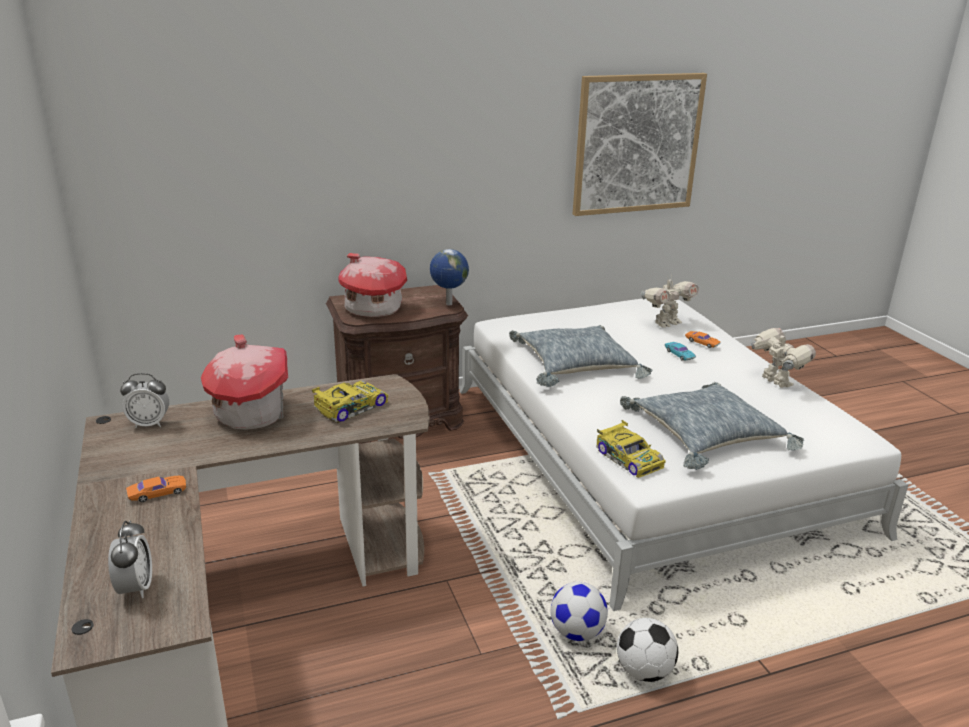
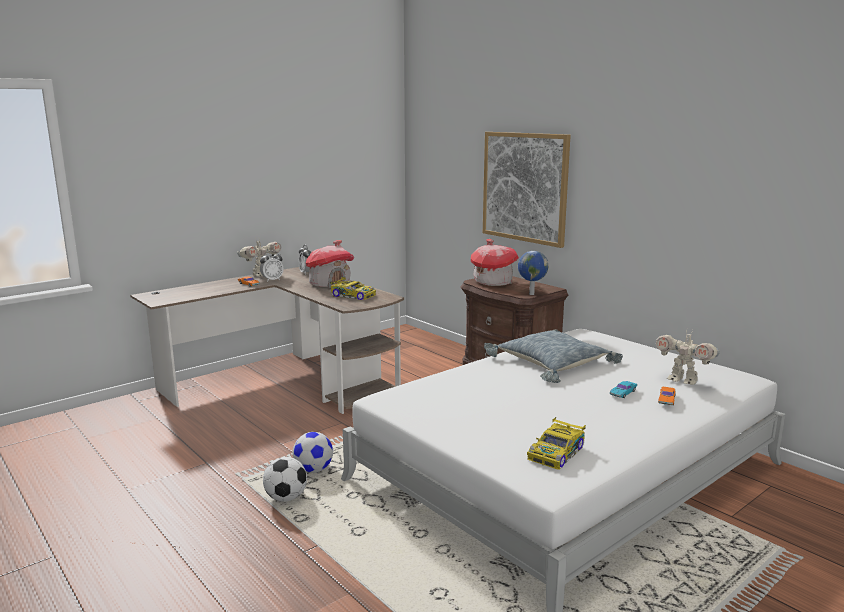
camera: 70 degrees right, 10 degrees down
(136, 588) = (179, 293): alarm clock -> alarm clock (272, 280)
(628, 458) = (412, 390): toy car -> toy car (557, 452)
(637, 144) = (747, 203): picture -> picture (524, 187)
(706, 430) = (485, 413): pillow -> none
(775, 382) = (627, 438): toy robot -> toy robot (261, 275)

